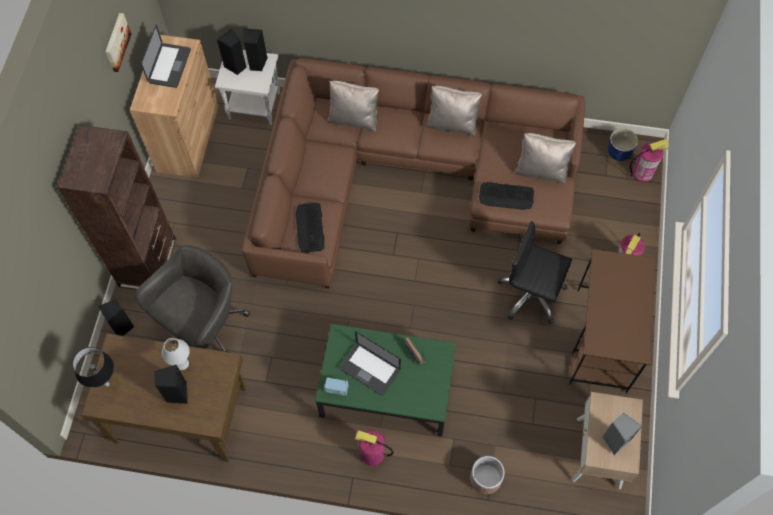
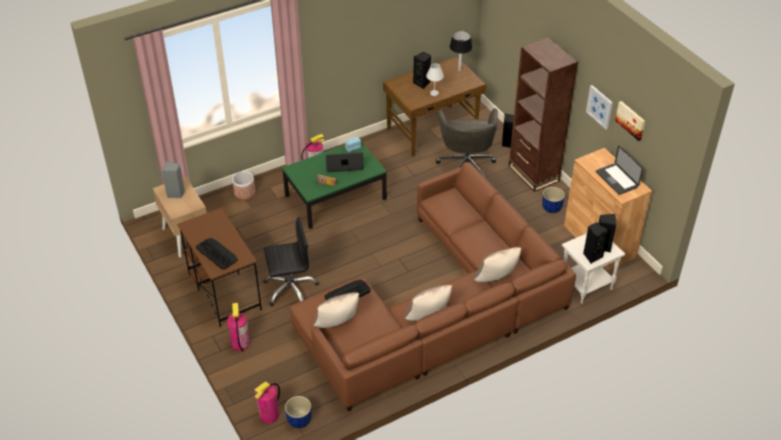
camera: 140 degrees right, 20 degrees down
(104, 104) = (600, 107): none -> picture
(183, 206) = (551, 207): none -> blue planter
(310, 228) = (451, 206): keyboard -> keyboard (216, 253)

